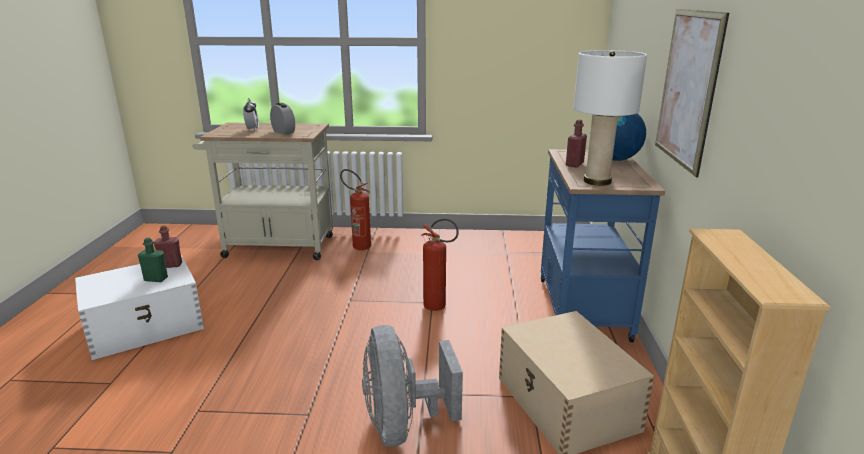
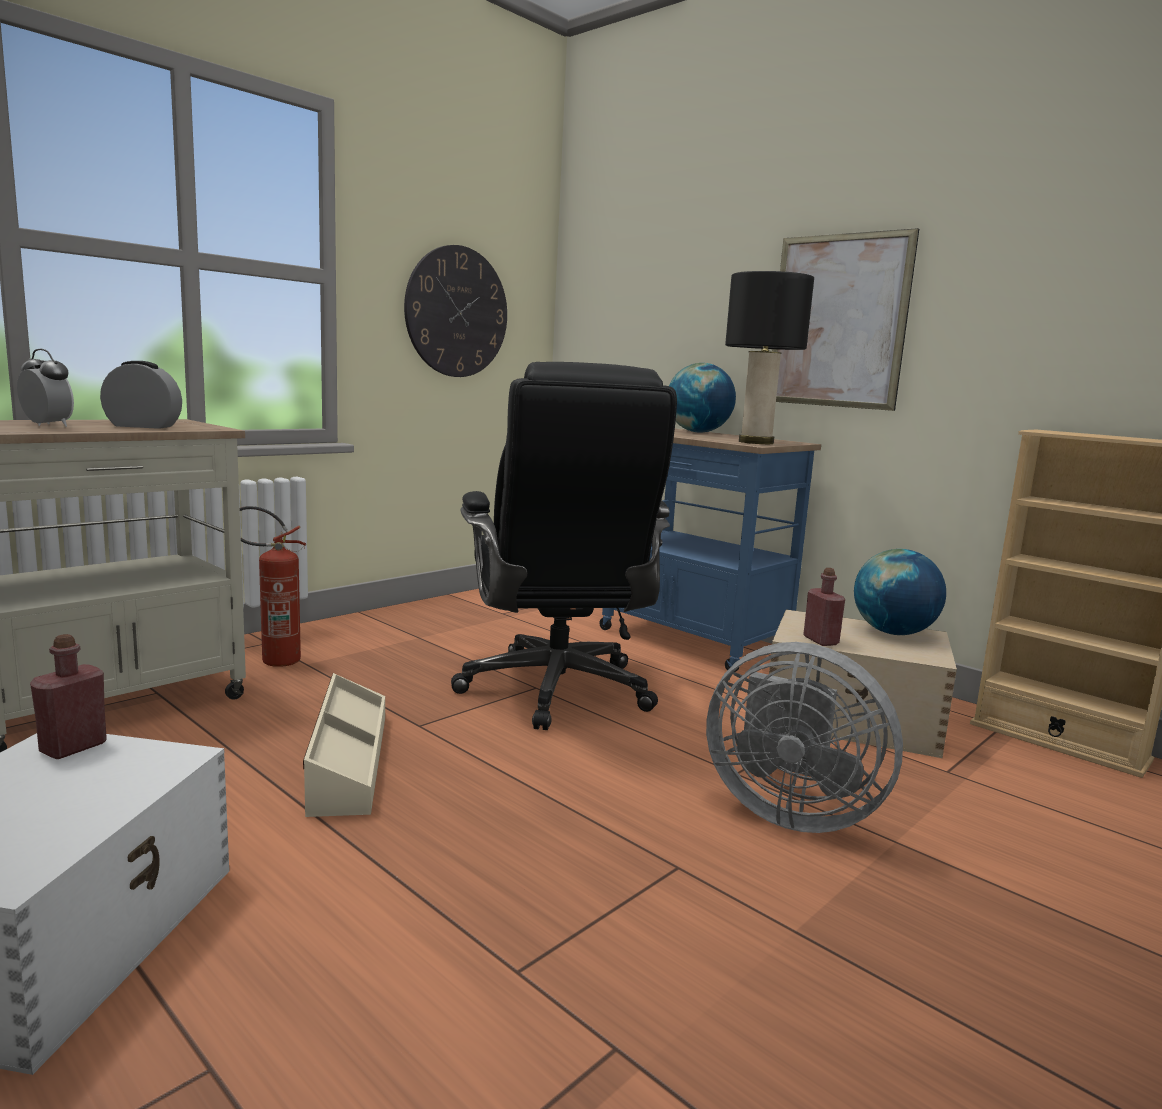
camera: 50 degrees left, 10 degrees down
(156, 279) = (100, 777): green bottle -> none
(299, 304) = (347, 761): none -> beige storage box
(439, 307) = (556, 689): fire extinguisher -> black office chair
(514, 54) = (457, 312): none -> wall clock
(574, 164) = (685, 435): red bottle -> red bottle (820, 640)
(597, 181) = (755, 442): white table lamp -> black table lamp
(603, 357) = (893, 633): none -> globe

